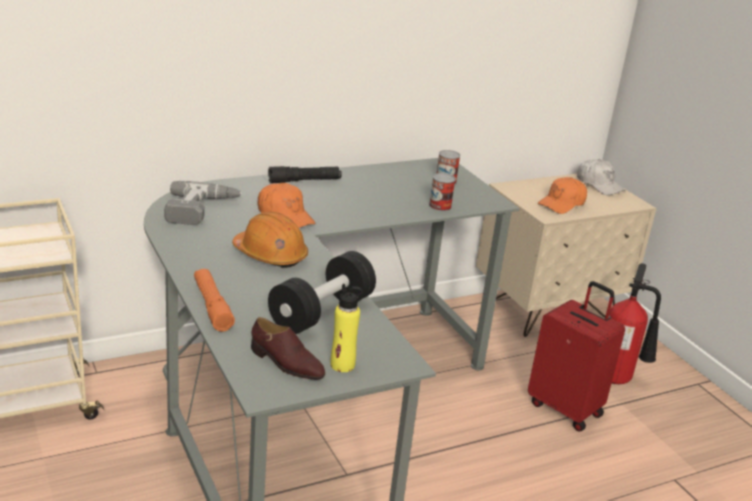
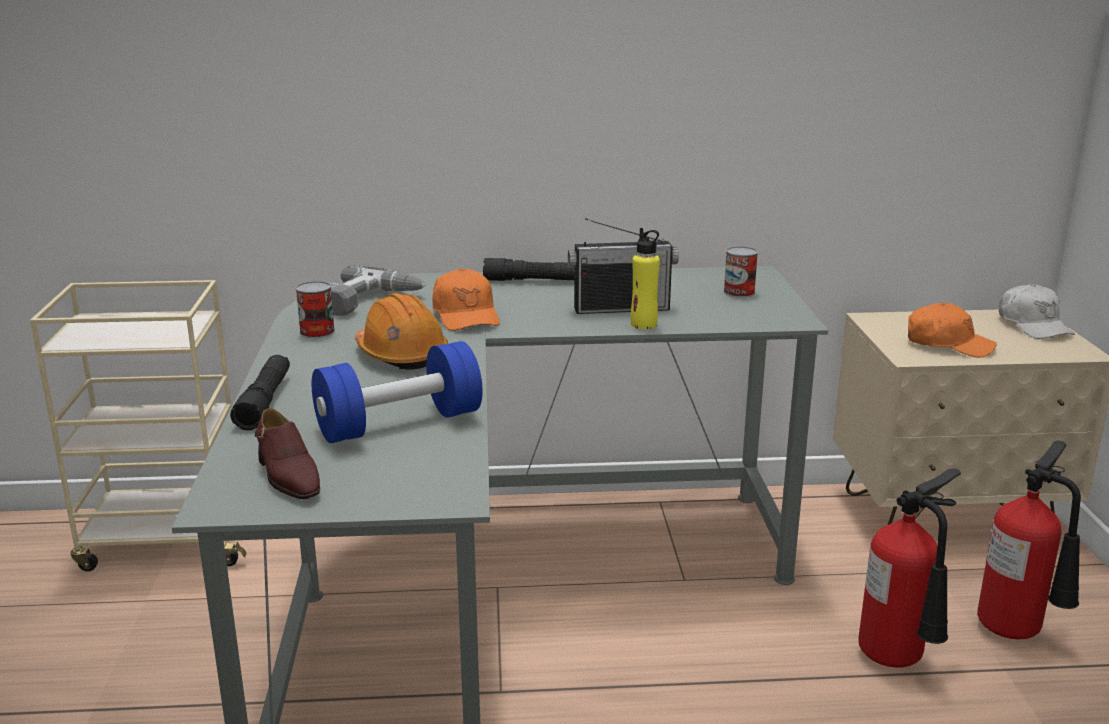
camera: 25 degrees right, 5 degrees down
(212, 306) = (264, 402): orange flashlight -> black flashlight
(321, 313) = (399, 424): black dumbbell -> blue dumbbell
(342, 365) = (362, 488): yellow bottle -> yellow bottle (644, 324)
(383, 201) = (621, 308): none -> radio
(440, 206) = (701, 319): can -> can (317, 332)
(562, 204) = (948, 344): orange cap -> orange cap turned 135 degrees counterclockwise
(566, 408) = (899, 660): red suitcase -> fire extinguisher

